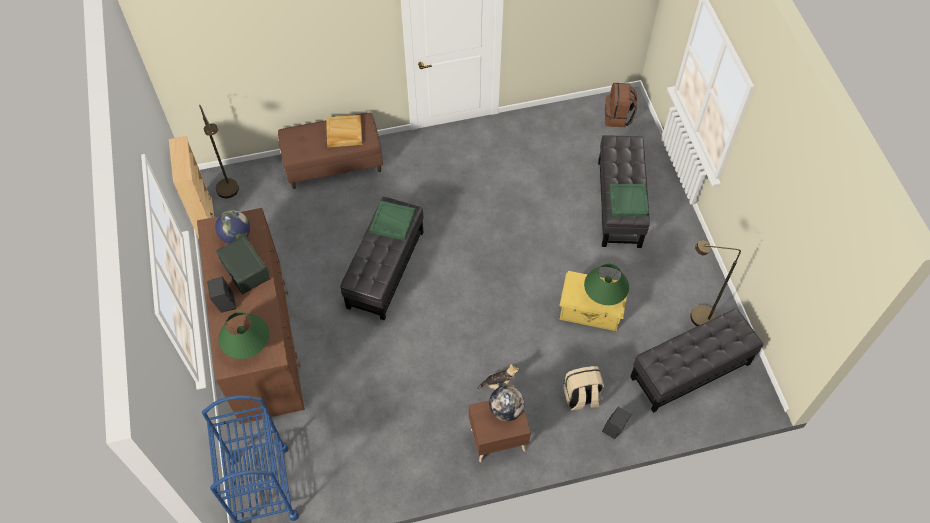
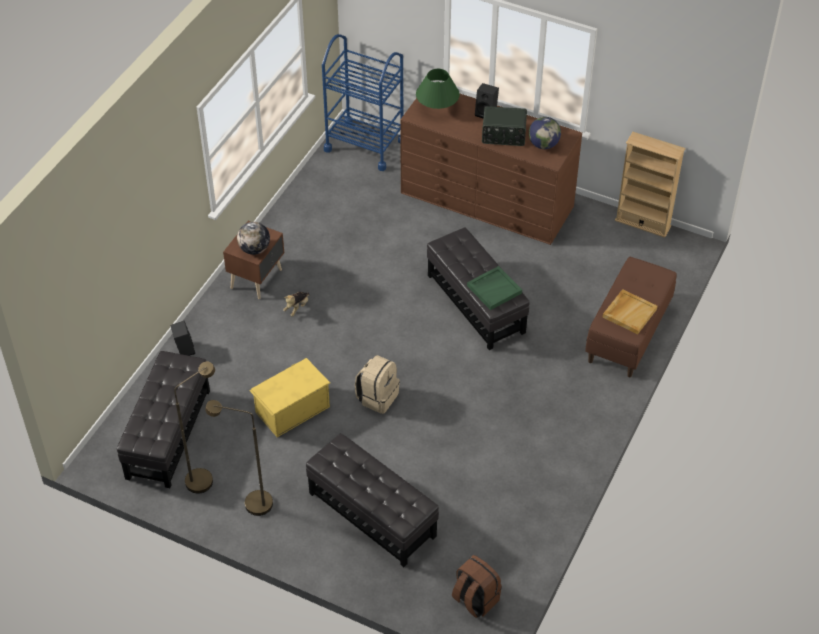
camera: 130 degrees right, 10 degrees down
(230, 193) = (658, 251): brown floor lamp -> brown floor lamp (250, 503)
(581, 397) = (230, 348): beige backpack -> beige backpack (377, 397)
(604, 294) = (281, 389): green table lamp -> none
(628, 201) = (344, 463): green tray -> none

